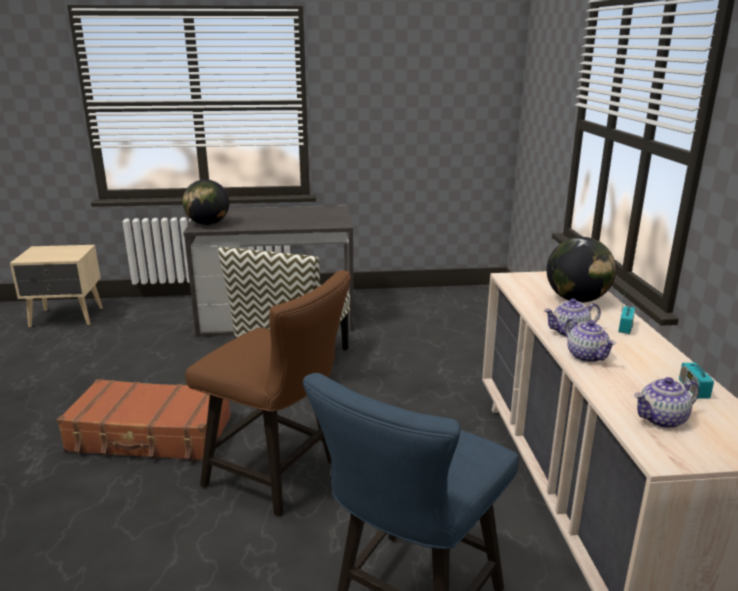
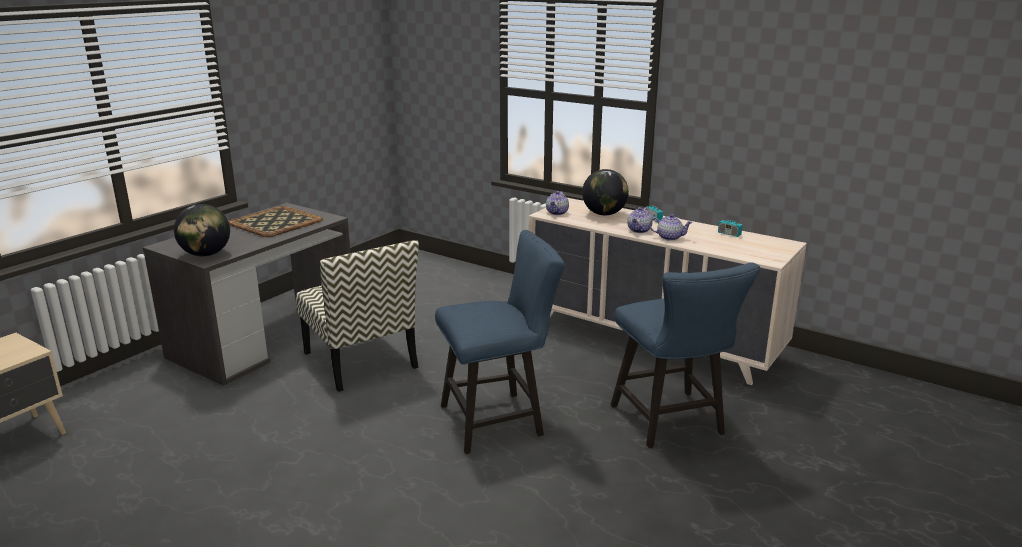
camera: 50 degrees left, 0 degrees up
(151, 435) = (358, 456): brown suitcase -> none
(279, 476) = (499, 420): brown chair -> blue chair
(300, 216) = (274, 222): none -> tray
(662, 419) = (745, 249): teapot -> teapot (557, 213)

